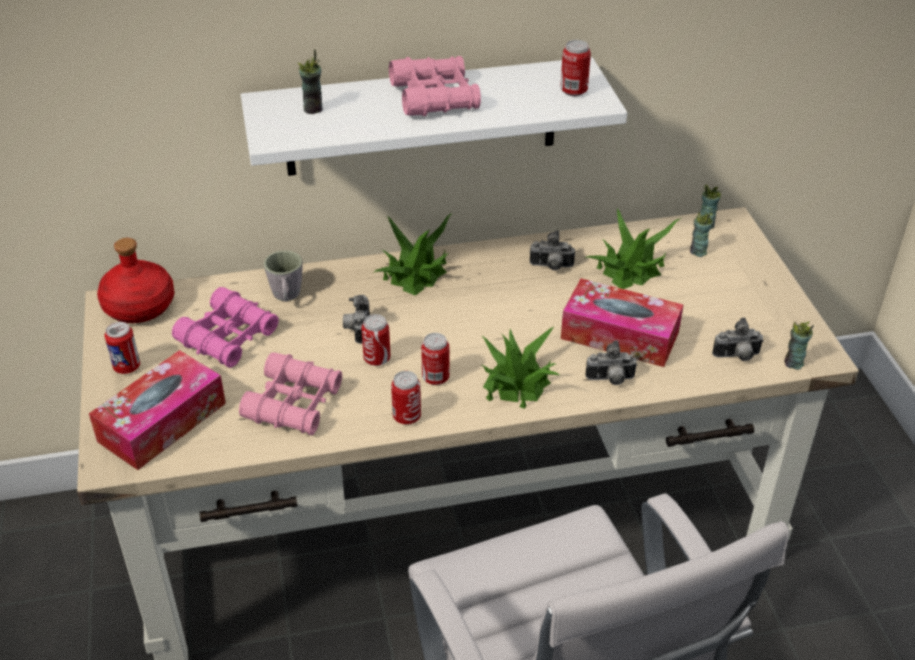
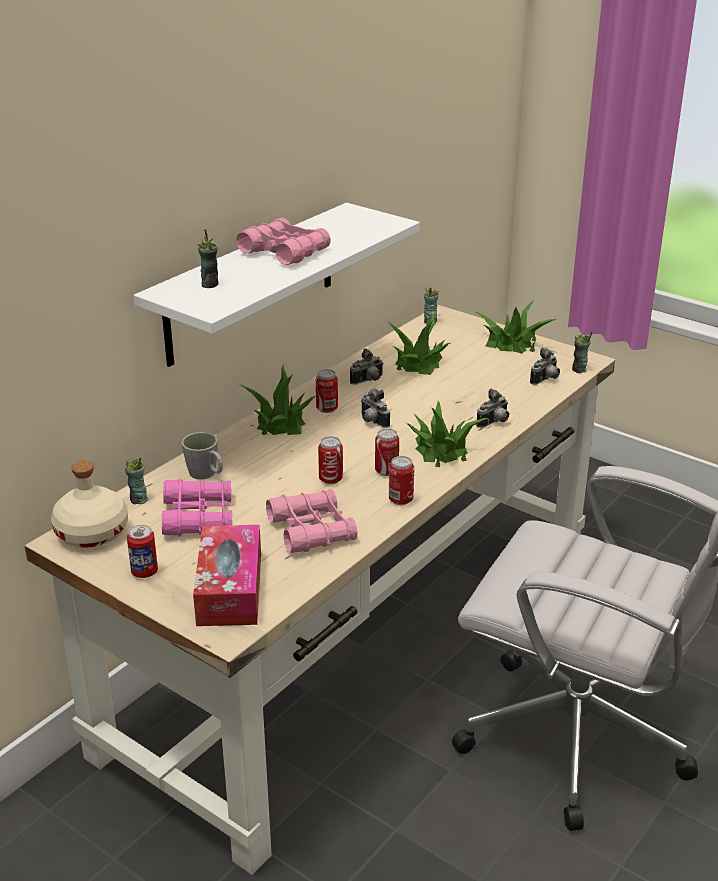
camera: 40 degrees left, 10 degrees down
(140, 306) = (93, 532): red bottle -> beige bottle
(357, 329) = (289, 469): camera -> camera (372, 421)
(573, 91) = (369, 221): can -> can (327, 409)
(619, 335) = (465, 398): tissue box -> none
(698, 251) = (445, 337): cup -> cup (138, 500)
(762, 292) = (511, 343): none -> potted plant

